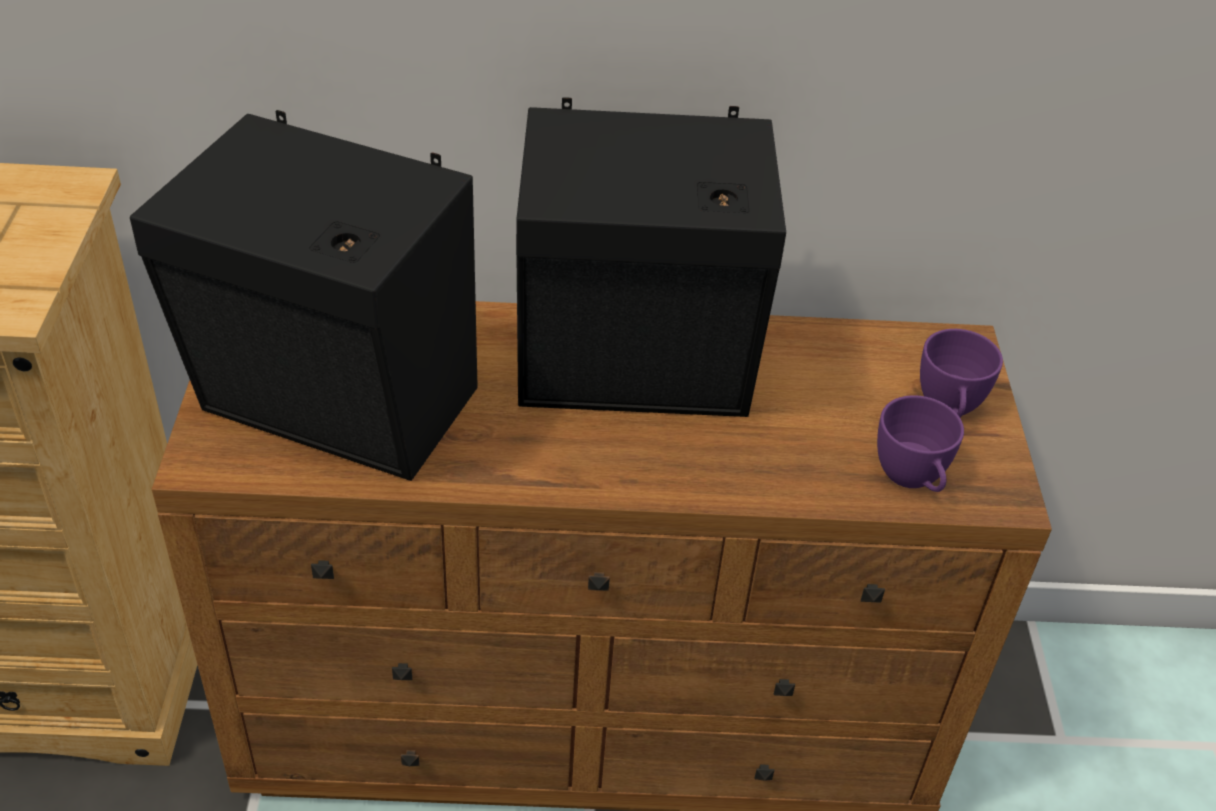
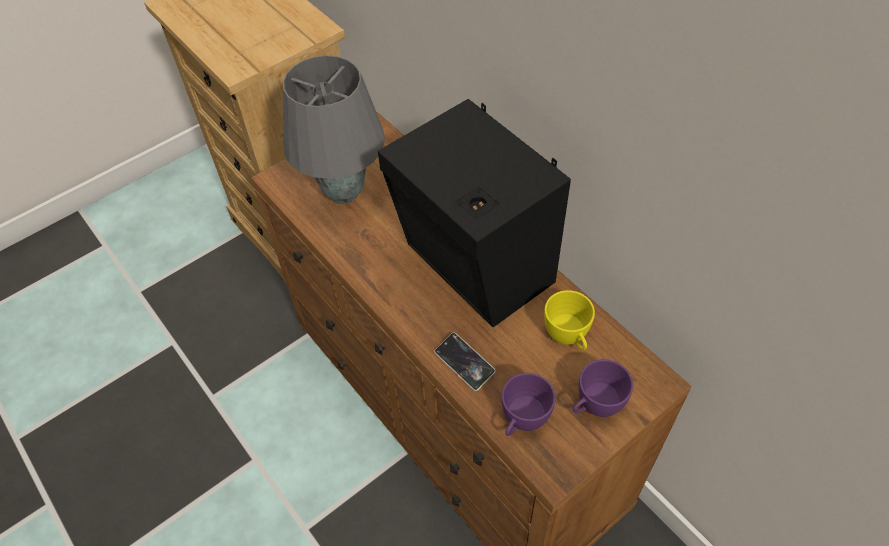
camera: 55 degrees right, 10 degrees up
(338, 409) = (345, 193): black speaker -> grey table lamp
(775, 475) = (464, 363): none -> phone
(832, 367) = (568, 337): none -> yellow cup

